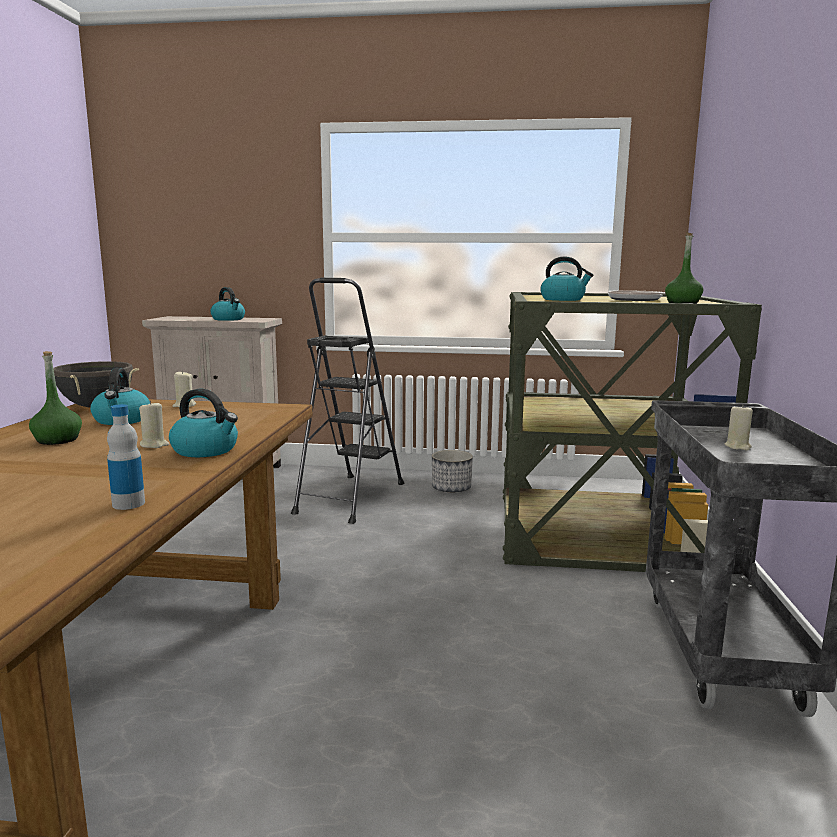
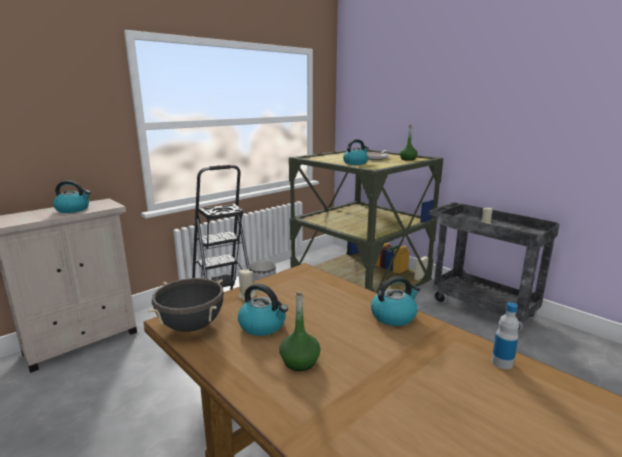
camera: 50 degrees left, 5 degrees up
(154, 445) = (360, 329): beige candle -> none

